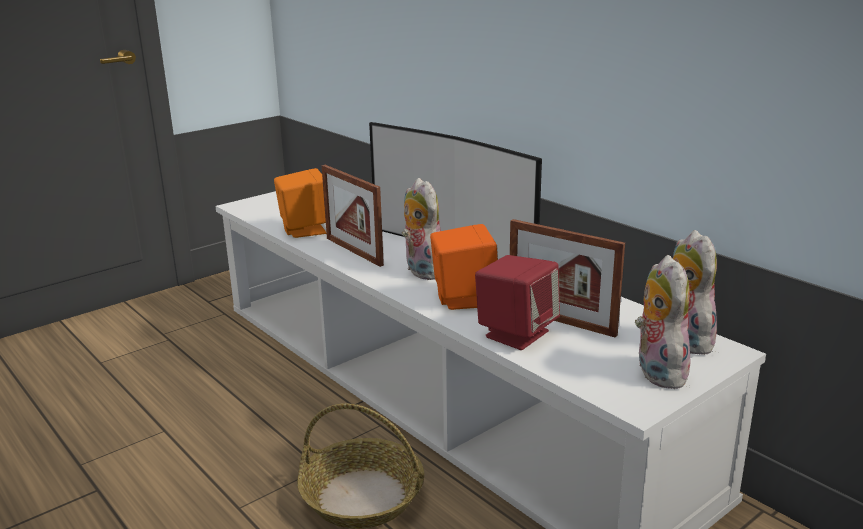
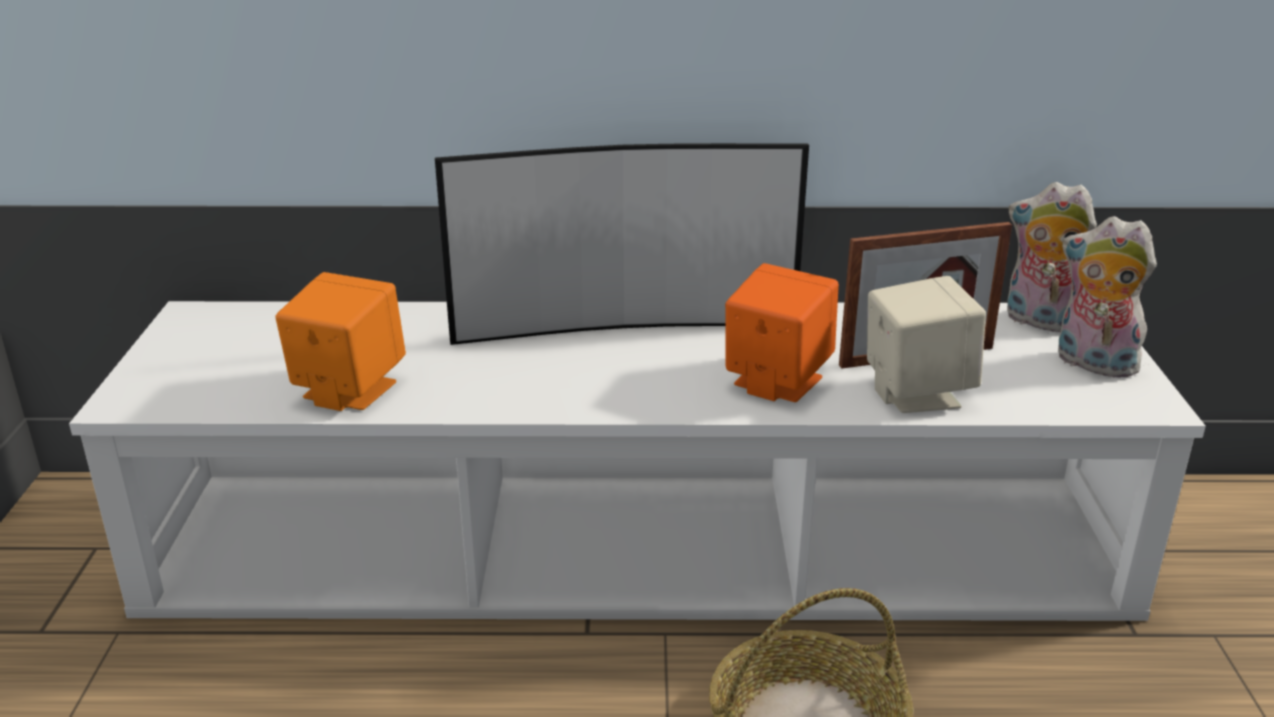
camera: 50 degrees left, 5 degrees up
(354, 251) = (502, 388): picture frame -> none
(421, 271) = (652, 372): plush toy -> none
(516, 333) = (915, 393): red speaker -> beige speaker

